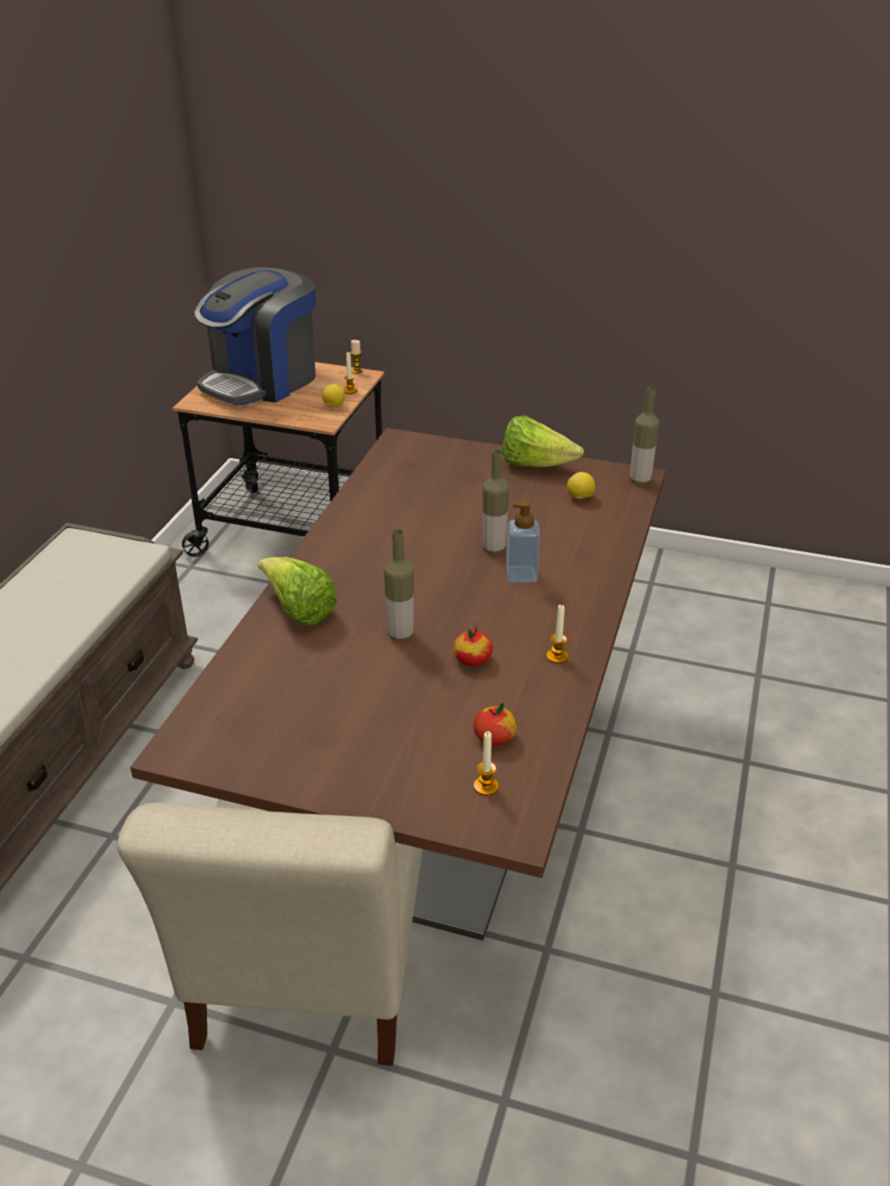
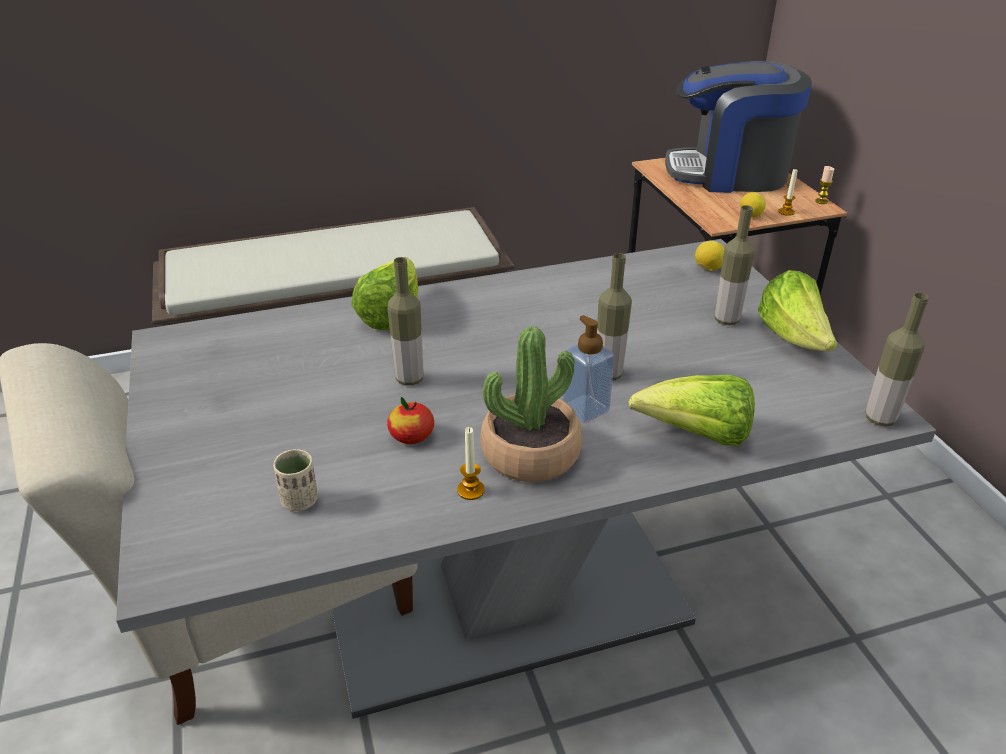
camera: 55 degrees right, 0 degrees up
(445, 795) = (502, 595): brown dining table -> grey dining table
(486, 786) = (219, 526): candle -> none
(487, 476) = (726, 320): none -> bottle
(494, 737) = (300, 501): apple -> beige cup
(544, 616) = (530, 453): none -> potted plant
(580, 497) = (778, 390): lemon -> lemon (708, 269)
(591, 547) = (697, 435): none -> lettuce

